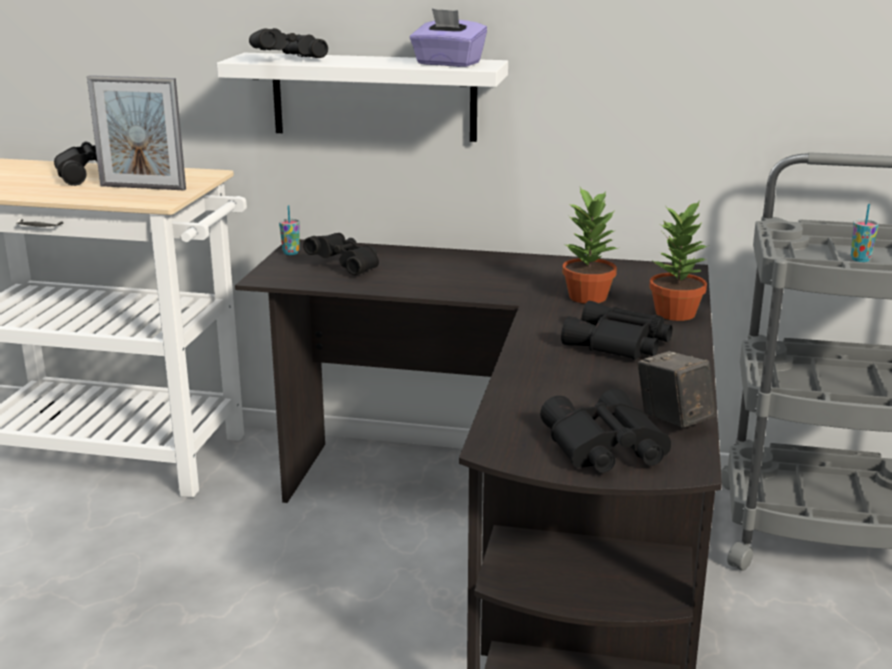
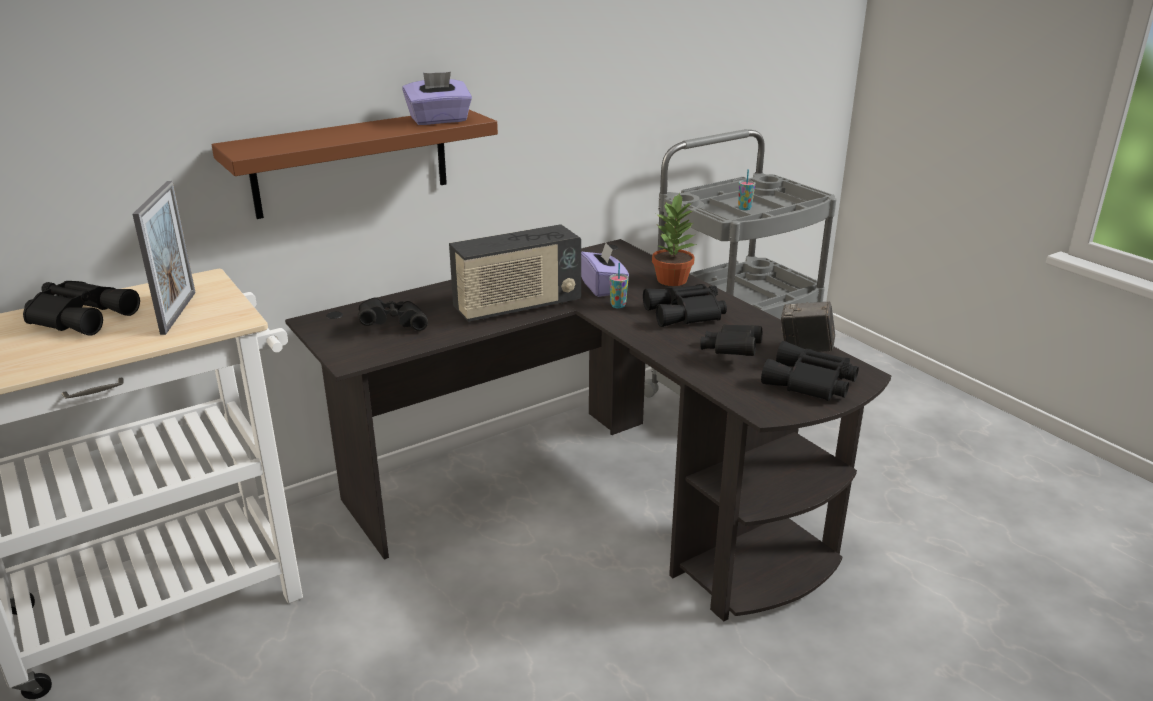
camera: 45 degrees left, 5 degrees up
(143, 187) = (178, 312): picture frame -> picture frame turned 60 degrees counterclockwise
(286, 59) = (290, 144): black binoculars -> black binoculars (731, 353)
(291, 253) = (320, 331): cup -> cup (618, 306)
(374, 97) = (351, 163): white shelf -> brown shelf
(473, 285) = (517, 306): none -> radio
(588, 296) = (603, 287): potted plant -> purple tissue box

